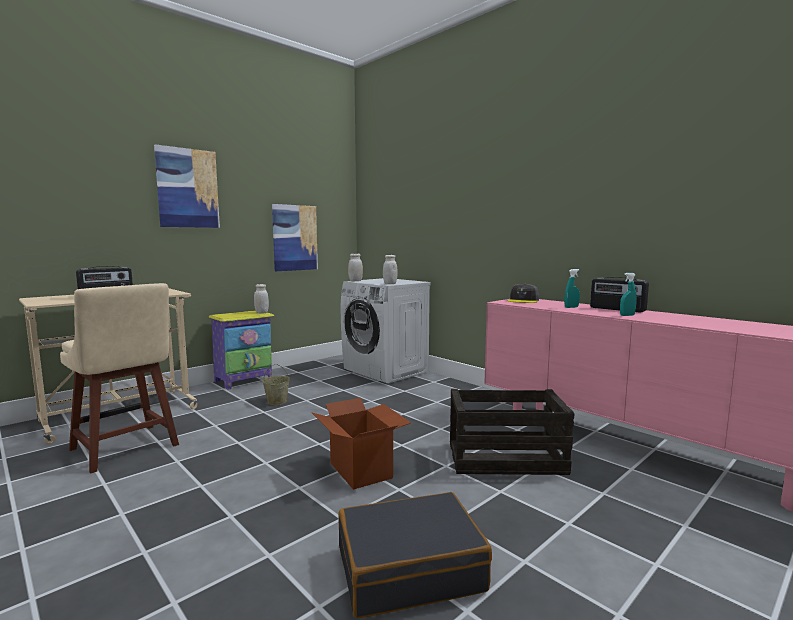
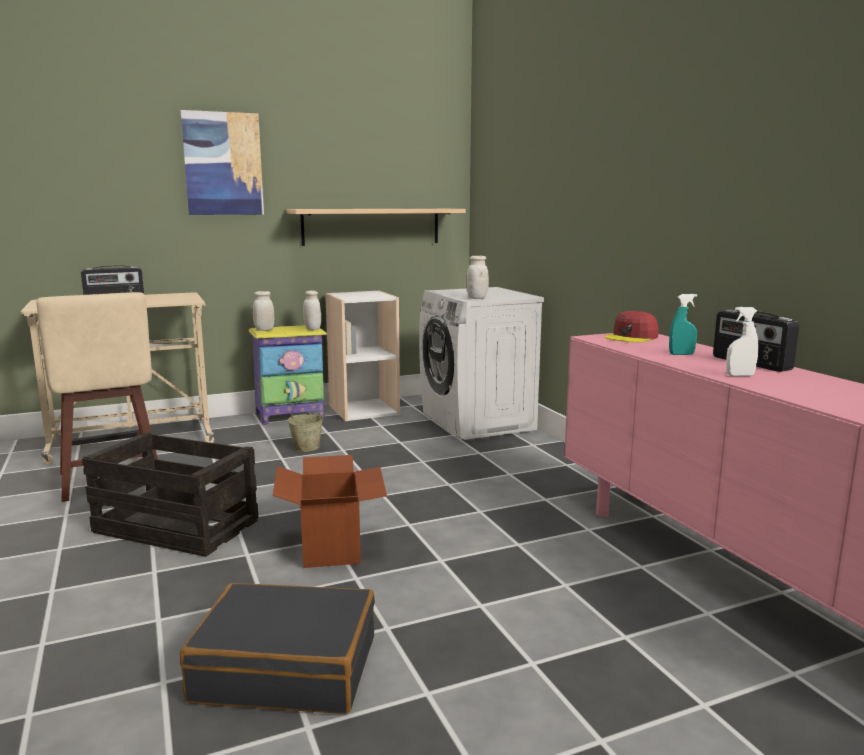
camera: 20 degrees right, 5 degrees up
(295, 238) = (371, 226): picture -> shelf
(297, 371) = (364, 410): none -> bookcase
(355, 281) = (440, 291): white jar -> white jar (264, 330)
(504, 458) = (529, 565): crate -> crate (175, 526)
(523, 300) = (631, 337): grey cap -> red cap
(627, 315) = (740, 375): turquoise spray bottle -> white spray bottle

